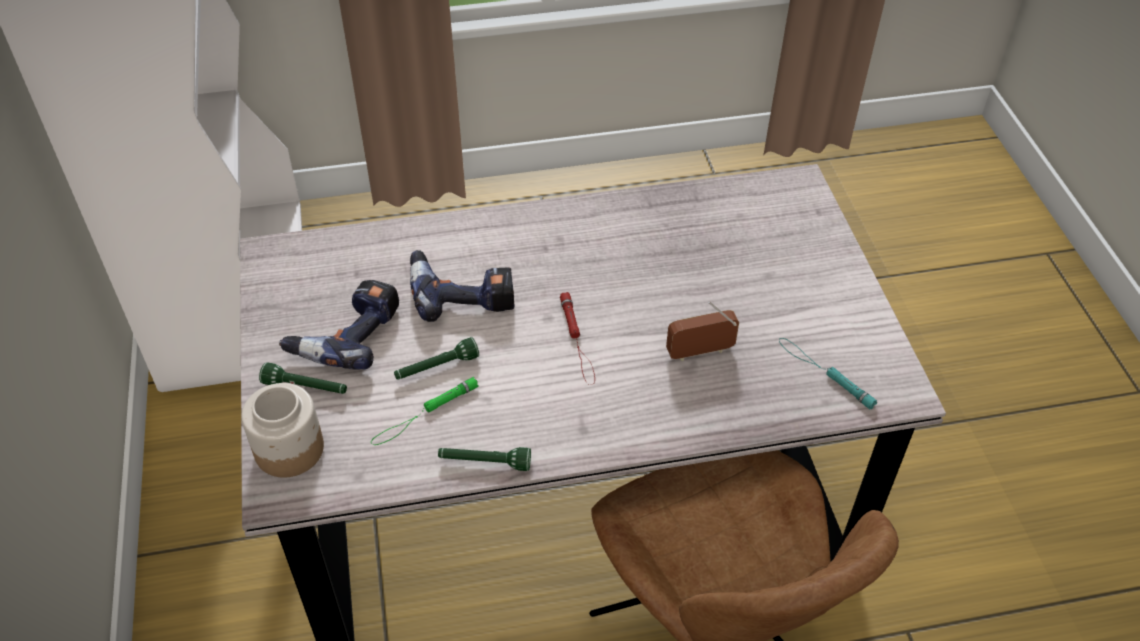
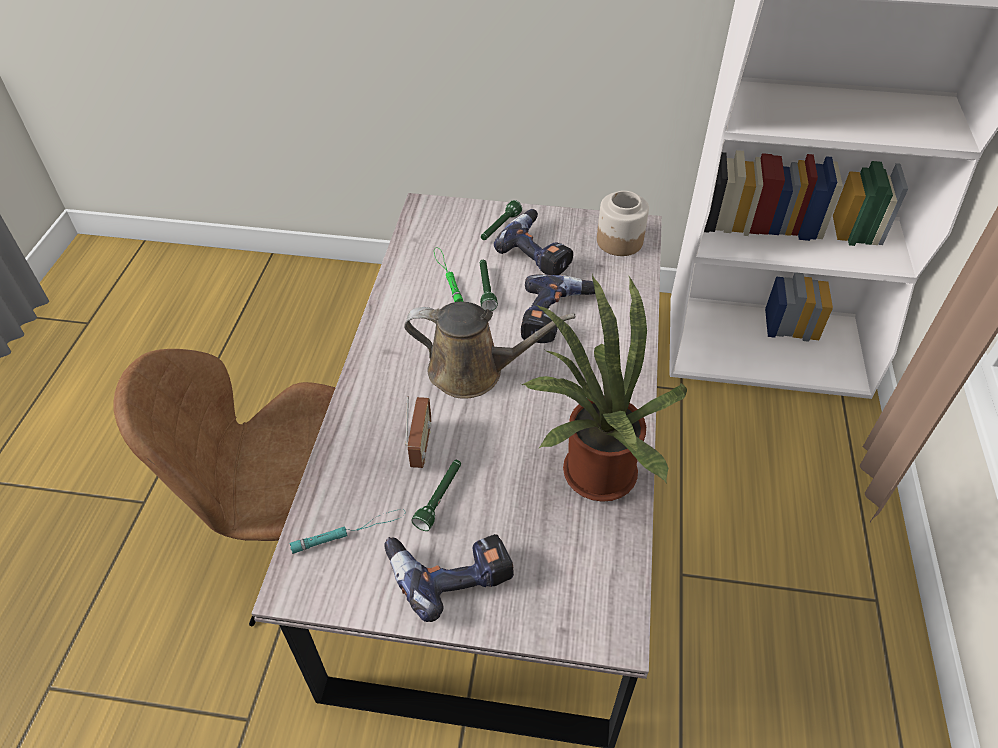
camera: 110 degrees right, 0 degrees up
(288, 450) = (452, 215): jar -> jar (619, 241)
(484, 462) = (390, 295): green flashlight -> green flashlight (440, 498)
(577, 340) = (473, 371): red flashlight -> brown watering can
(662, 224) = (591, 474): none -> potted plant
(815, 290) = (449, 571): none -> power drill

